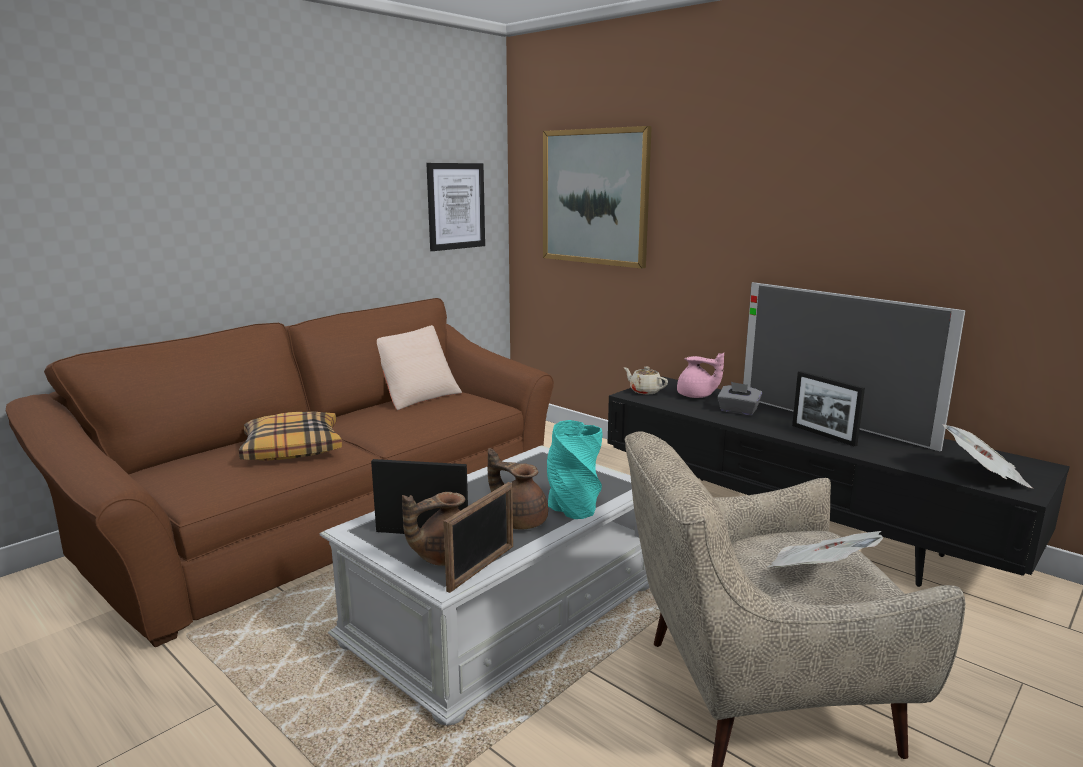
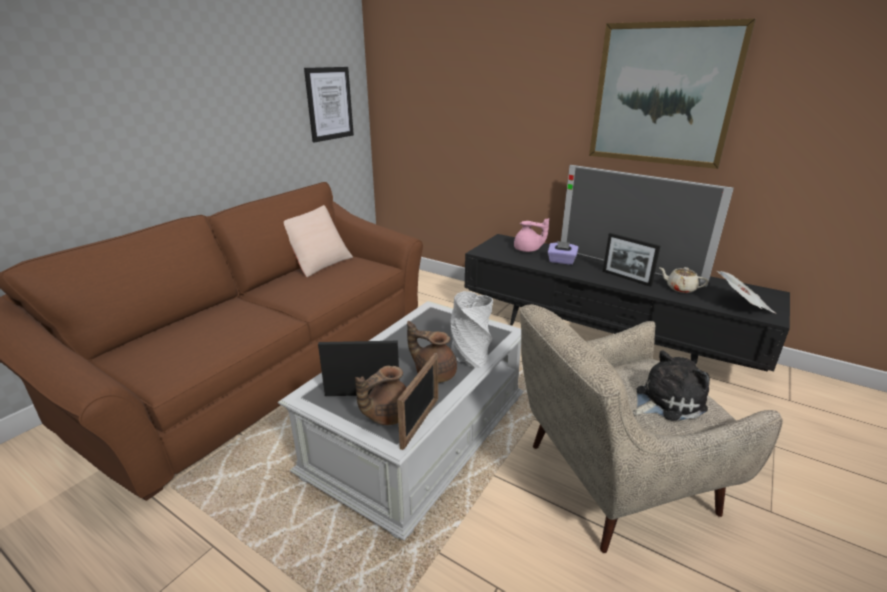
camera: 10 degrees left, 10 degrees up
(292, 448) = (231, 321): pillow -> none
(573, 506) = (470, 355): turquoise vase -> grey vase
(594, 197) = (441, 95): picture -> picture (663, 95)
(644, 391) = (490, 248): beige teapot -> beige teapot (680, 288)
(738, 411) = (561, 261): grey tissue box -> purple tissue box
(818, 574) = (666, 401): newspaper -> plush toy

